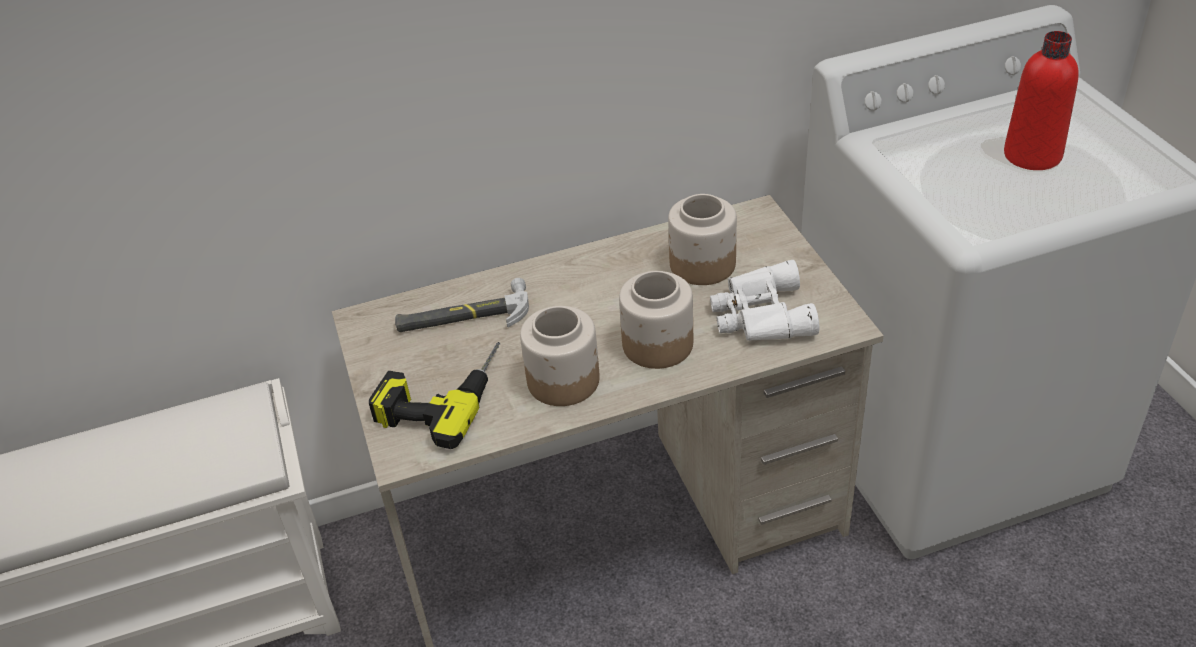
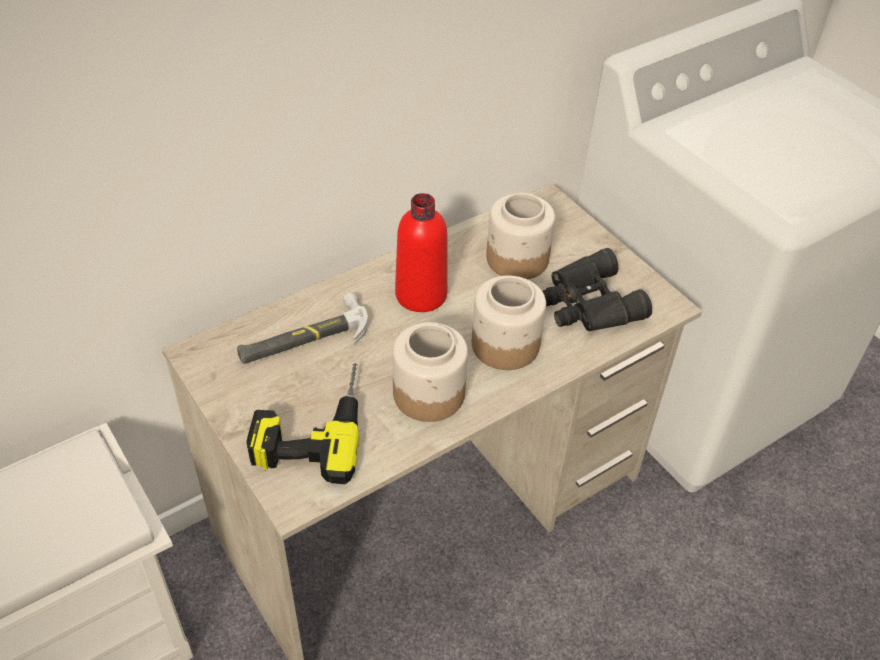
camera: 20 degrees left, 5 degrees up
(759, 315) = (587, 304): white binoculars -> black binoculars
(1032, 155) = (805, 134): red bottle -> red bottle (421, 295)

